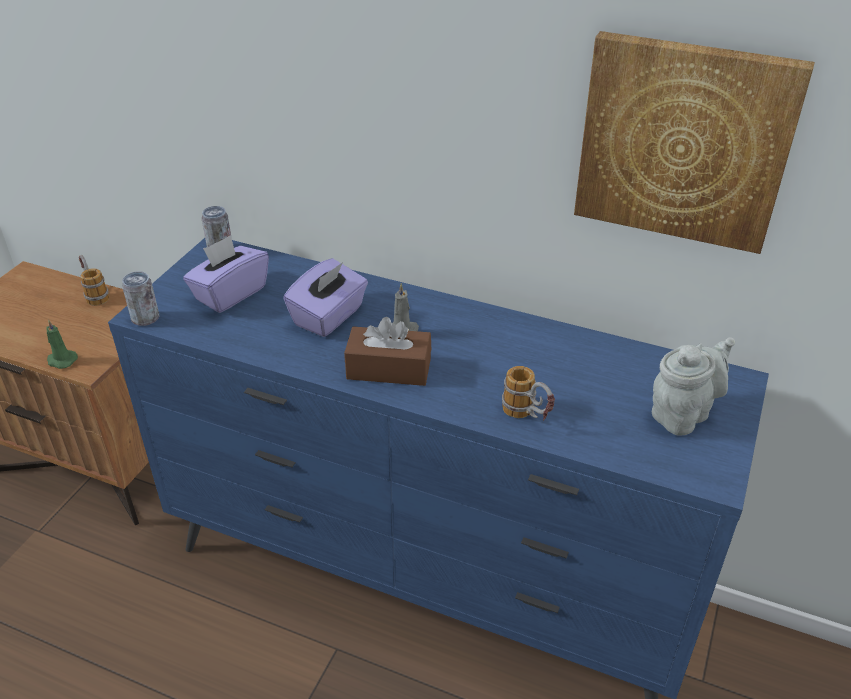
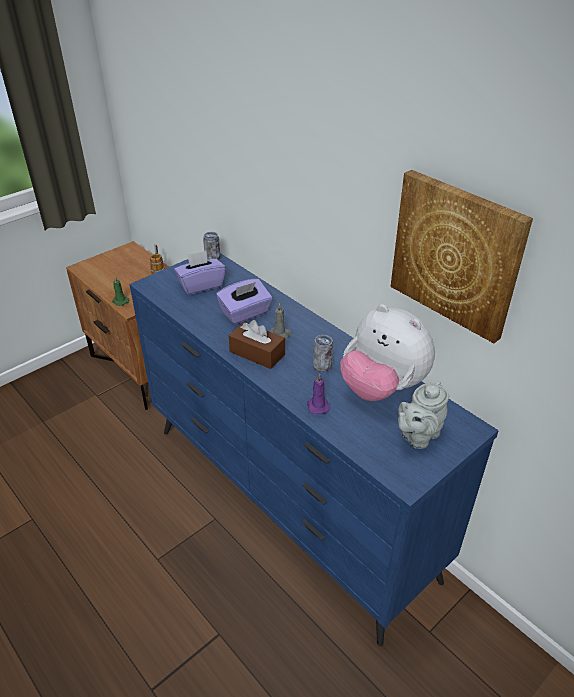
camera: 25 degrees right, 0 degrees up
(145, 318) = (148, 287): can -> can (322, 366)
(527, 416) = (317, 405): mug -> purple candle
(593, 364) = (382, 388): none -> plush toy
(683, 413) = (417, 436): grey teapot -> grey teapot turned 150 degrees clockwise

